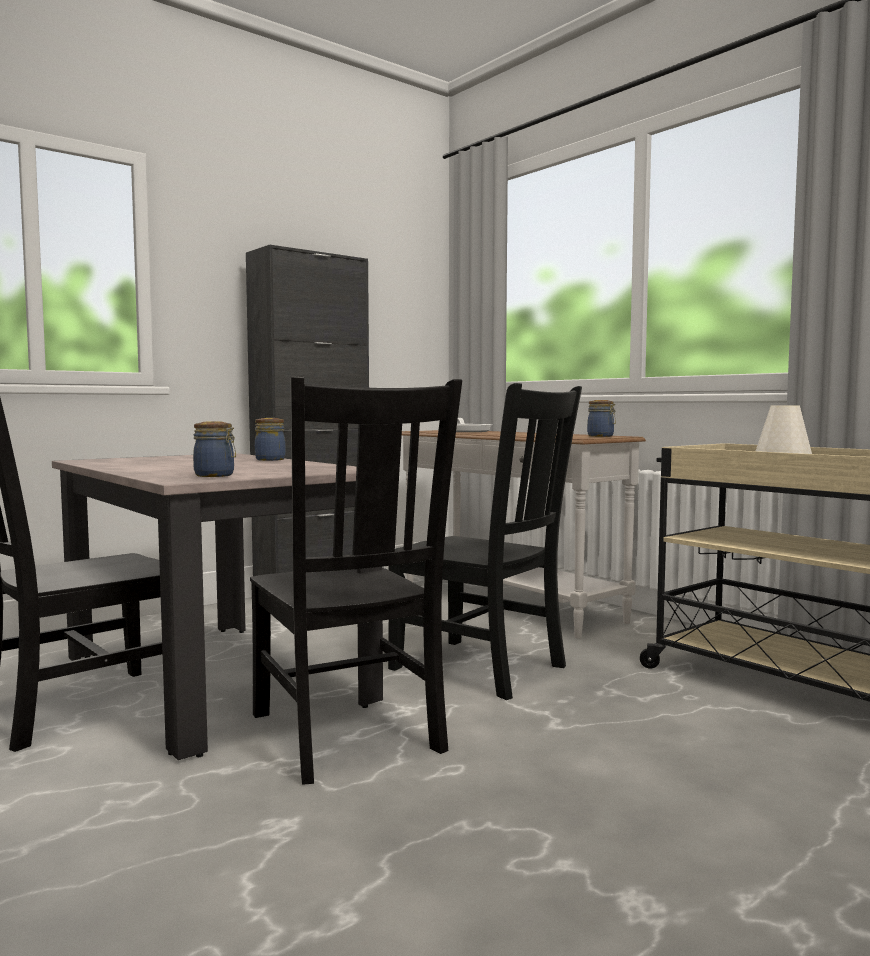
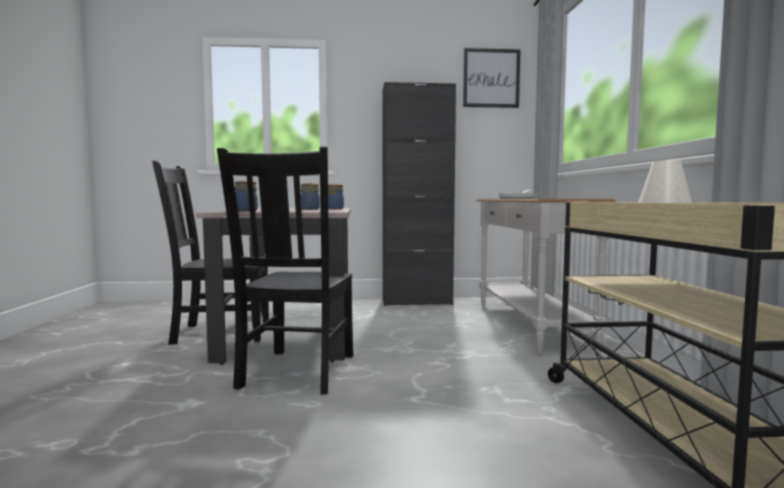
camera: 35 degrees right, 0 degrees up
(390, 252) = (491, 78): none -> picture
(483, 669) = (435, 357): black chair -> none
(601, 436) = (576, 198): jar -> jar (310, 209)

